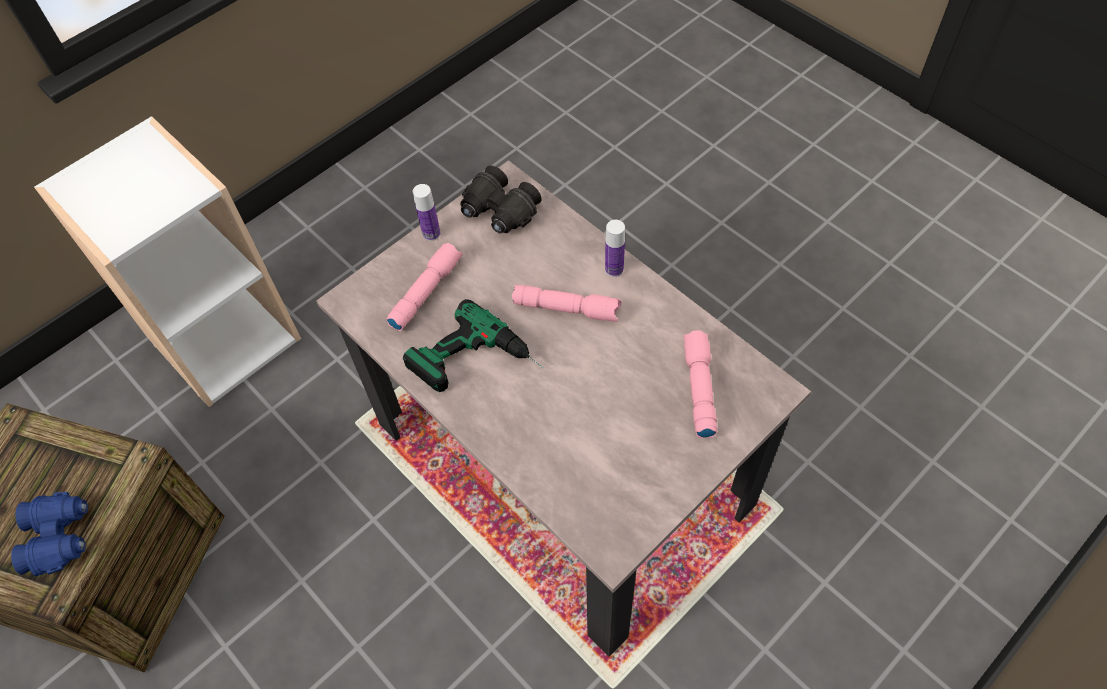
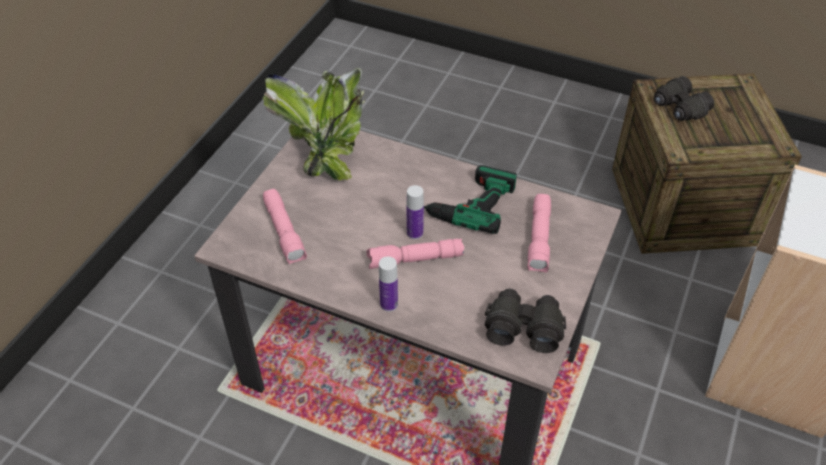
camera: 155 degrees right, 10 degrees down
(60, 537) = (679, 108): blue binoculars -> black binoculars
(431, 233) = (571, 287): bottle -> bottle (415, 233)
(611, 502) = (326, 151): none -> potted plant

